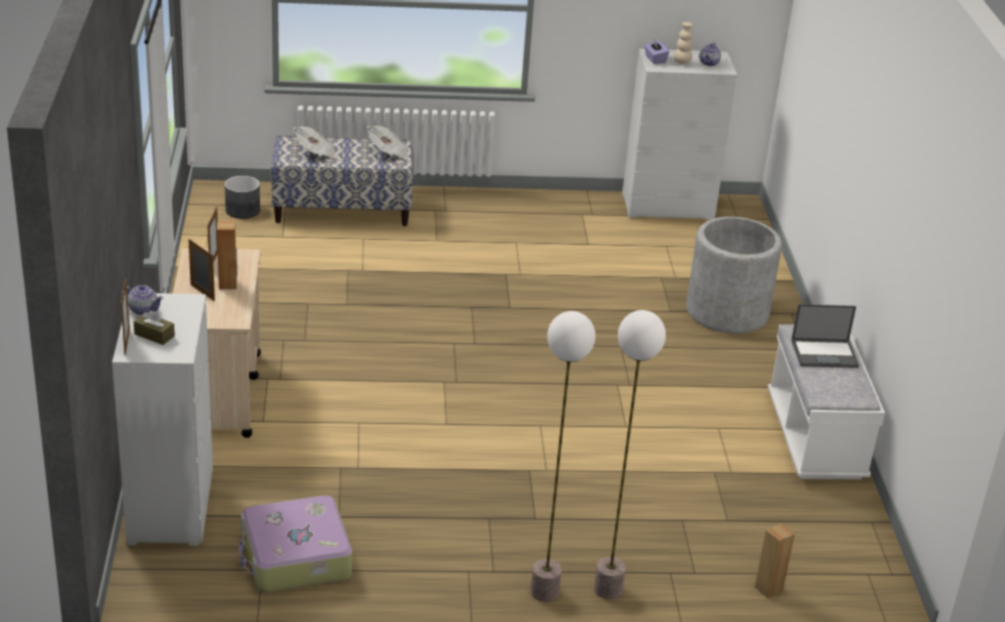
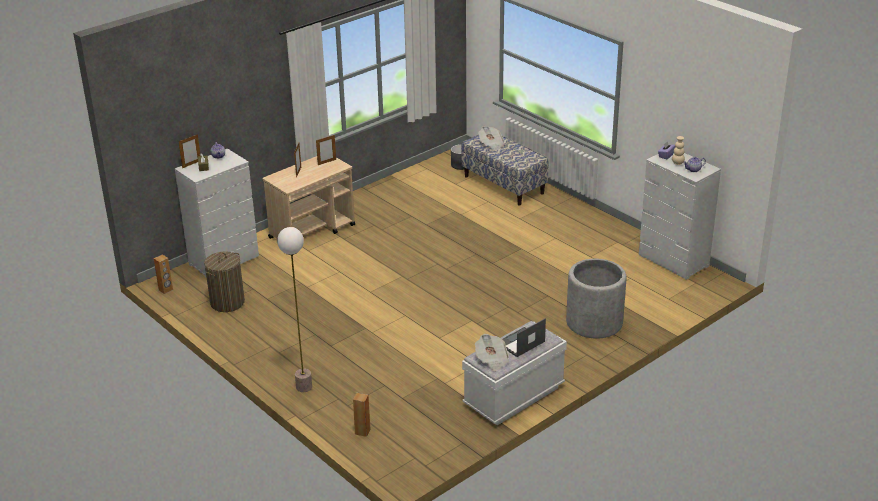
camera: 55 degrees right, 0 degrees up
(228, 284) = (313, 173): brown speaker -> brown speaker (166, 290)
(295, 557) = (227, 302): suitcase -> laundry basket
(388, 153) = (524, 159): newspaper -> newspaper (492, 360)
(545, 591) = (281, 371): floor lamp -> none
(825, 353) = (520, 343): laptop -> laptop turned 90 degrees clockwise

